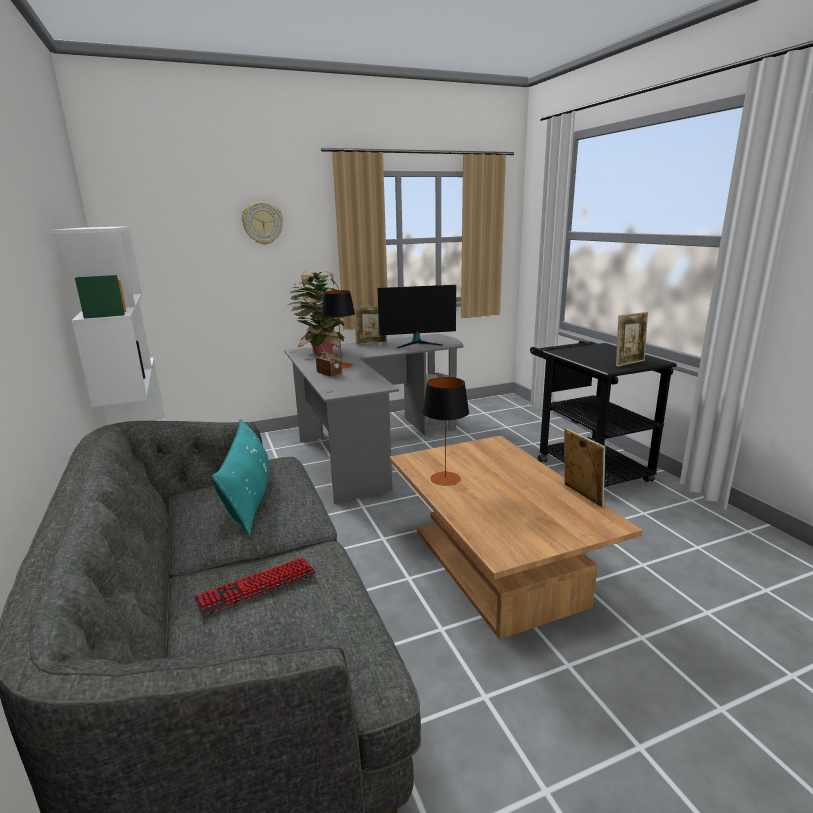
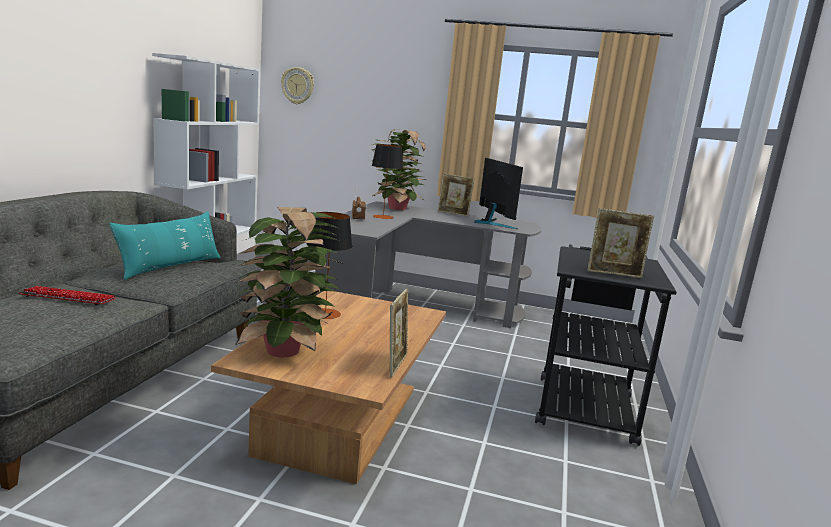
camera: 35 degrees right, 5 degrees down
(262, 223) = (386, 84): wall clock -> wall clock (298, 86)
(417, 343) = (492, 223): monitor -> monitor turned 135 degrees counterclockwise
(506, 528) = (285, 352): none -> potted plant

